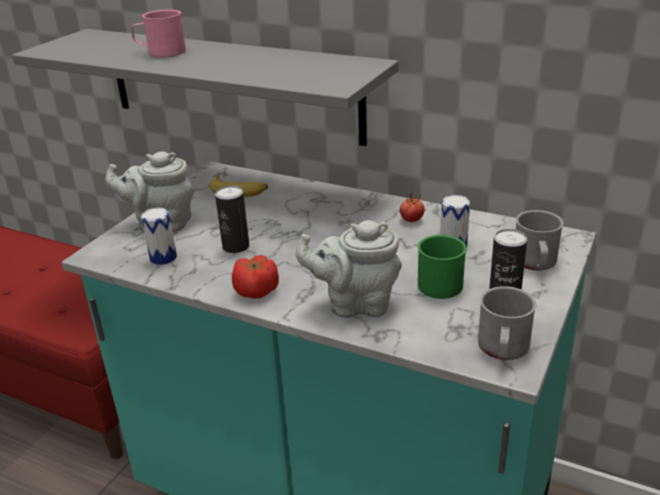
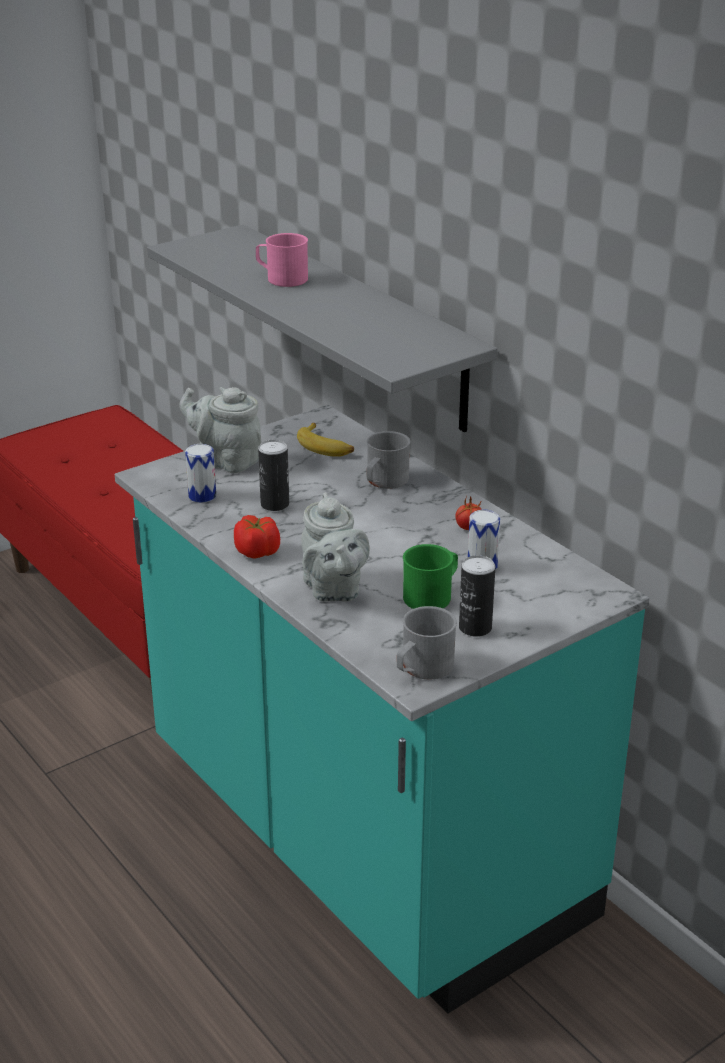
camera: 25 degrees right, 0 degrees up
(355, 304) = (333, 590): grey teapot -> grey teapot turned 135 degrees counterclockwise
(536, 263) = (544, 607): grey mug -> grey mug (384, 482)

